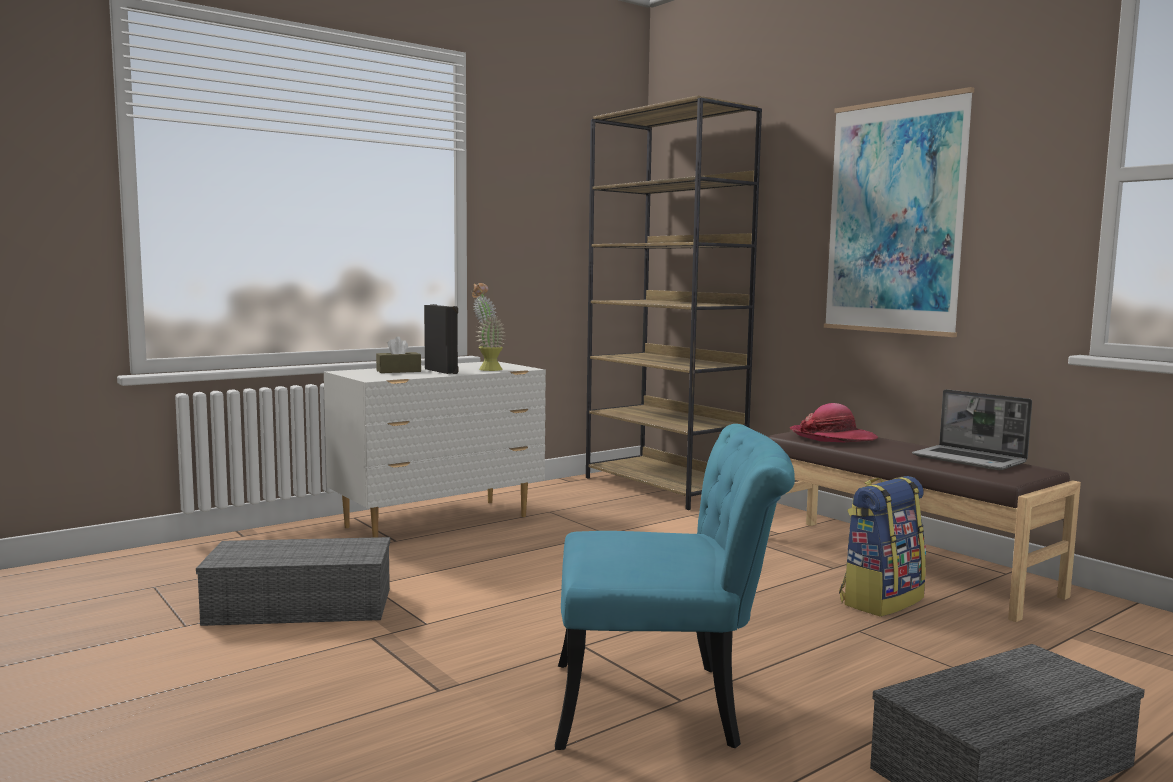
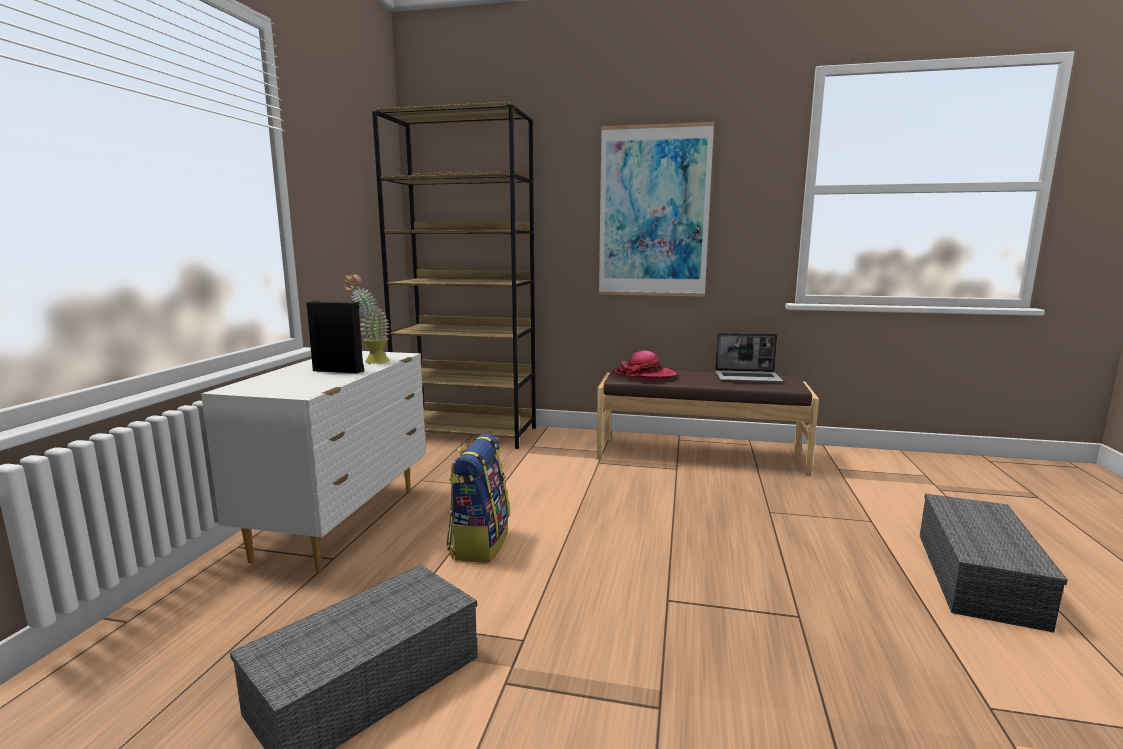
camera: 40 degrees left, 5 degrees up
(398, 371) = (292, 378): brown tissue box -> none
(667, 705) = (801, 625): turquoise chair -> none
(880, 600) = (738, 484): backpack -> backpack (479, 543)

